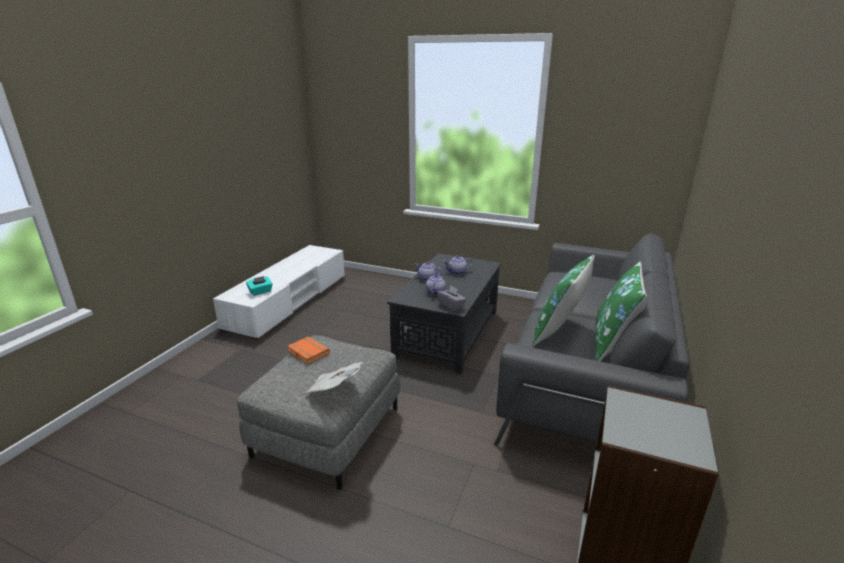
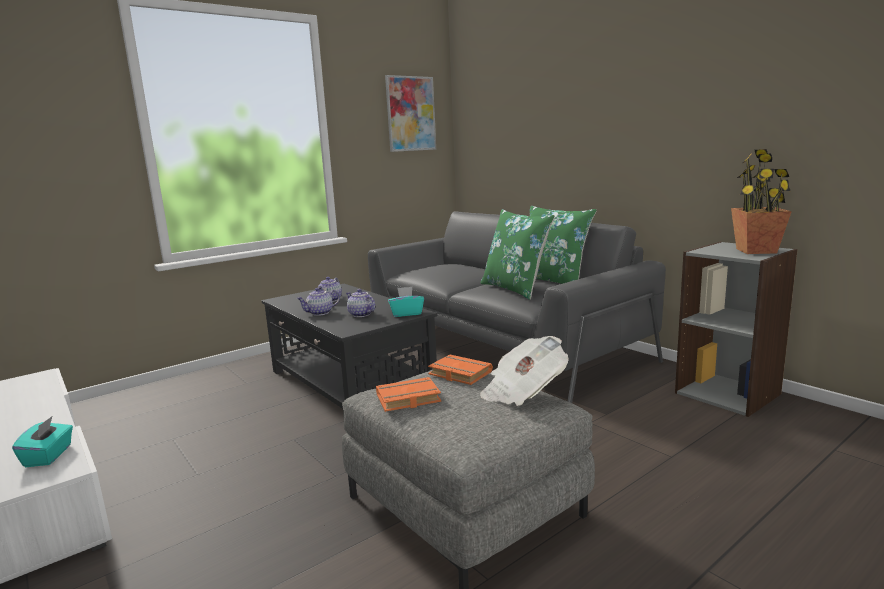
camera: 60 degrees left, 10 degrees down
(353, 358) = (458, 374): none -> orange book
(451, 306) = (406, 313): grey tissue box -> turquoise tissue box
(641, 125) = (410, 114): none -> picture
(662, 438) = (756, 251): none -> potted plant

